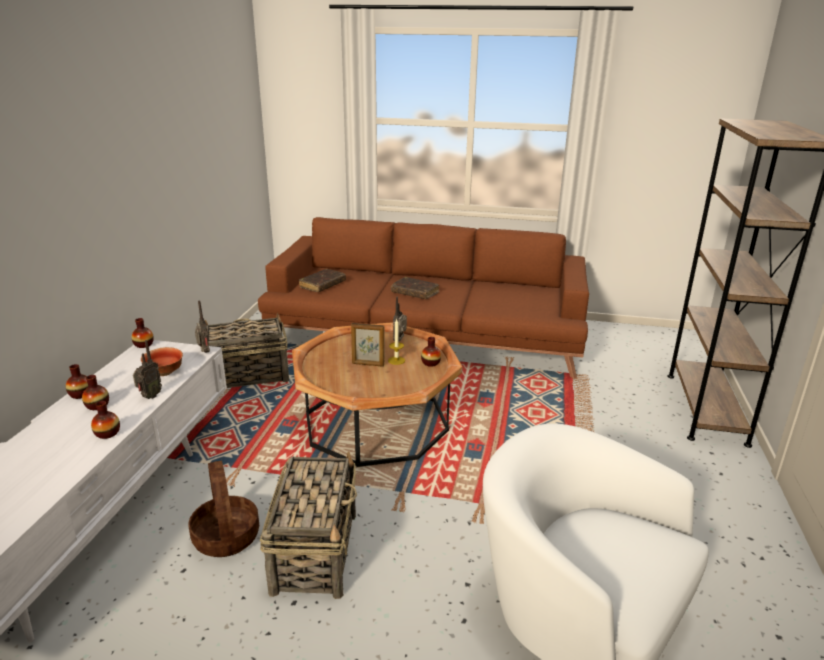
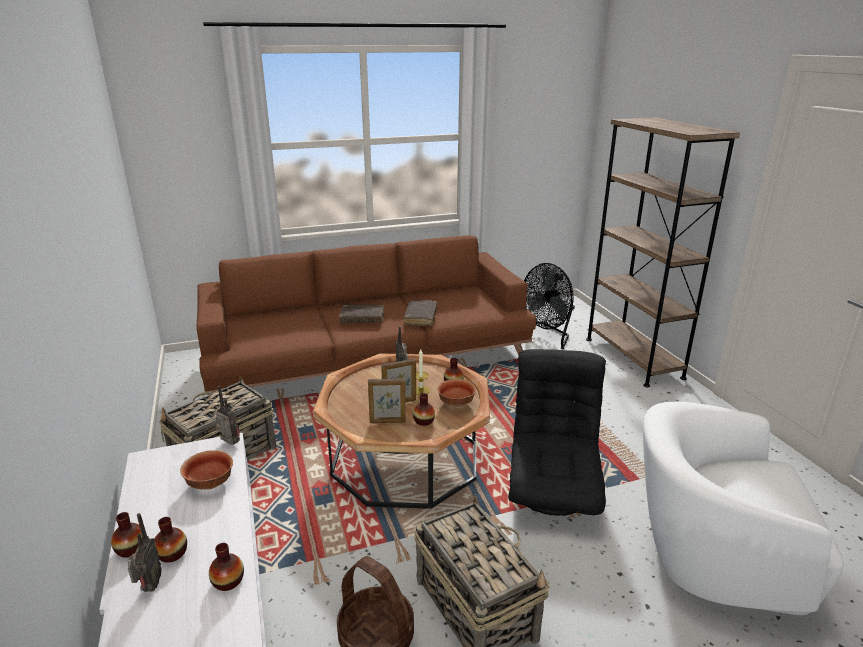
camera: 30 degrees left, 0 degrees up
(144, 345) = (141, 459): vase -> vase (424, 421)
(149, 397) = (227, 518): radio -> radio (149, 587)
(322, 285) = (261, 333): brown book -> brown book (420, 317)
(341, 375) = (387, 422): none -> picture frame
(412, 379) = (455, 404): none -> bowl
(480, 493) = (553, 490): none -> black armchair
(629, 357) = (546, 331): none -> black fan

